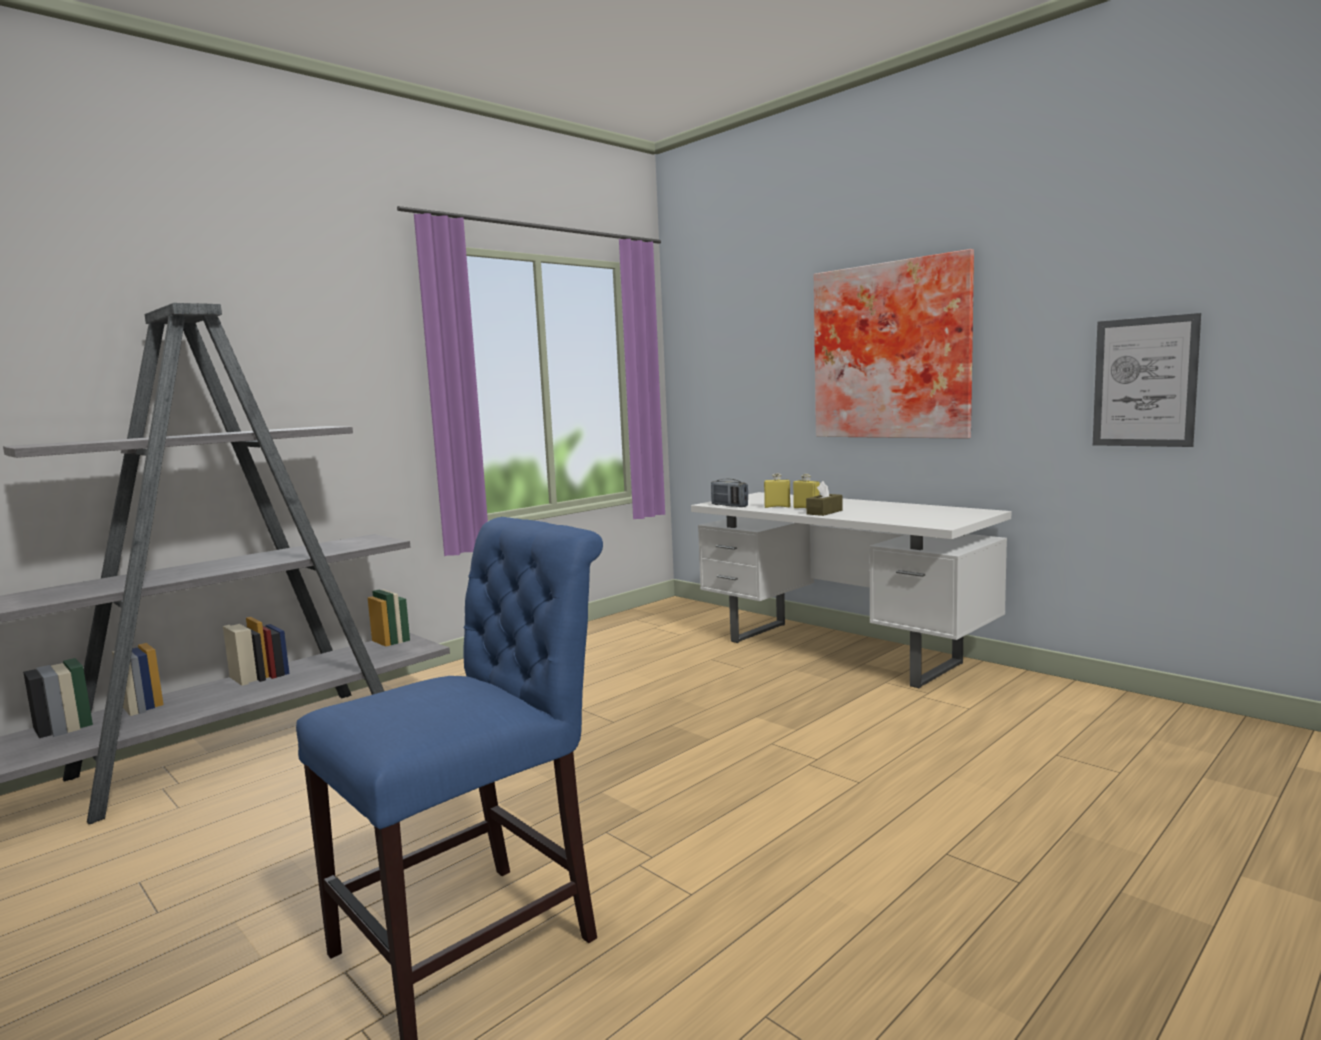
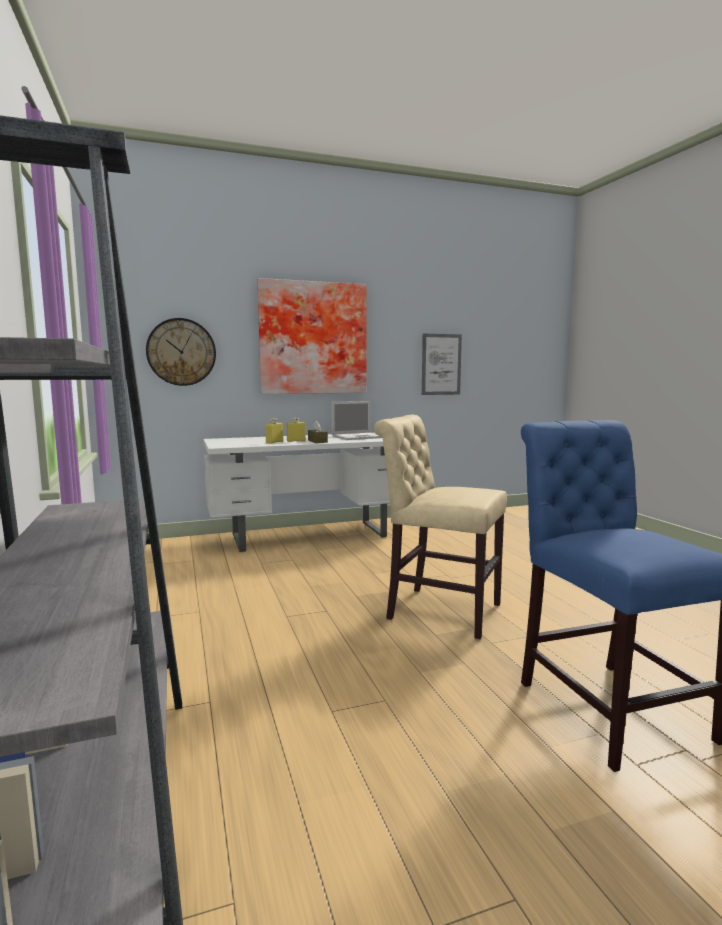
camera: 65 degrees left, 0 degrees up
(675, 779) = (438, 610): none -> beige chair
(729, 506) = (241, 445): radio -> none
(741, 382) = (181, 352): none -> wall clock
(913, 513) = (359, 437): none -> laptop

